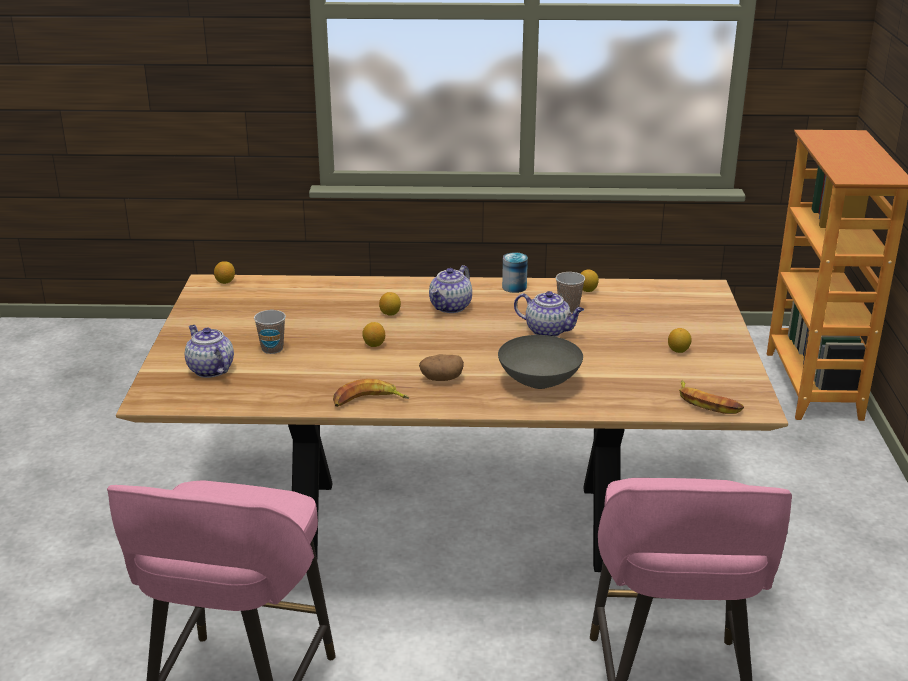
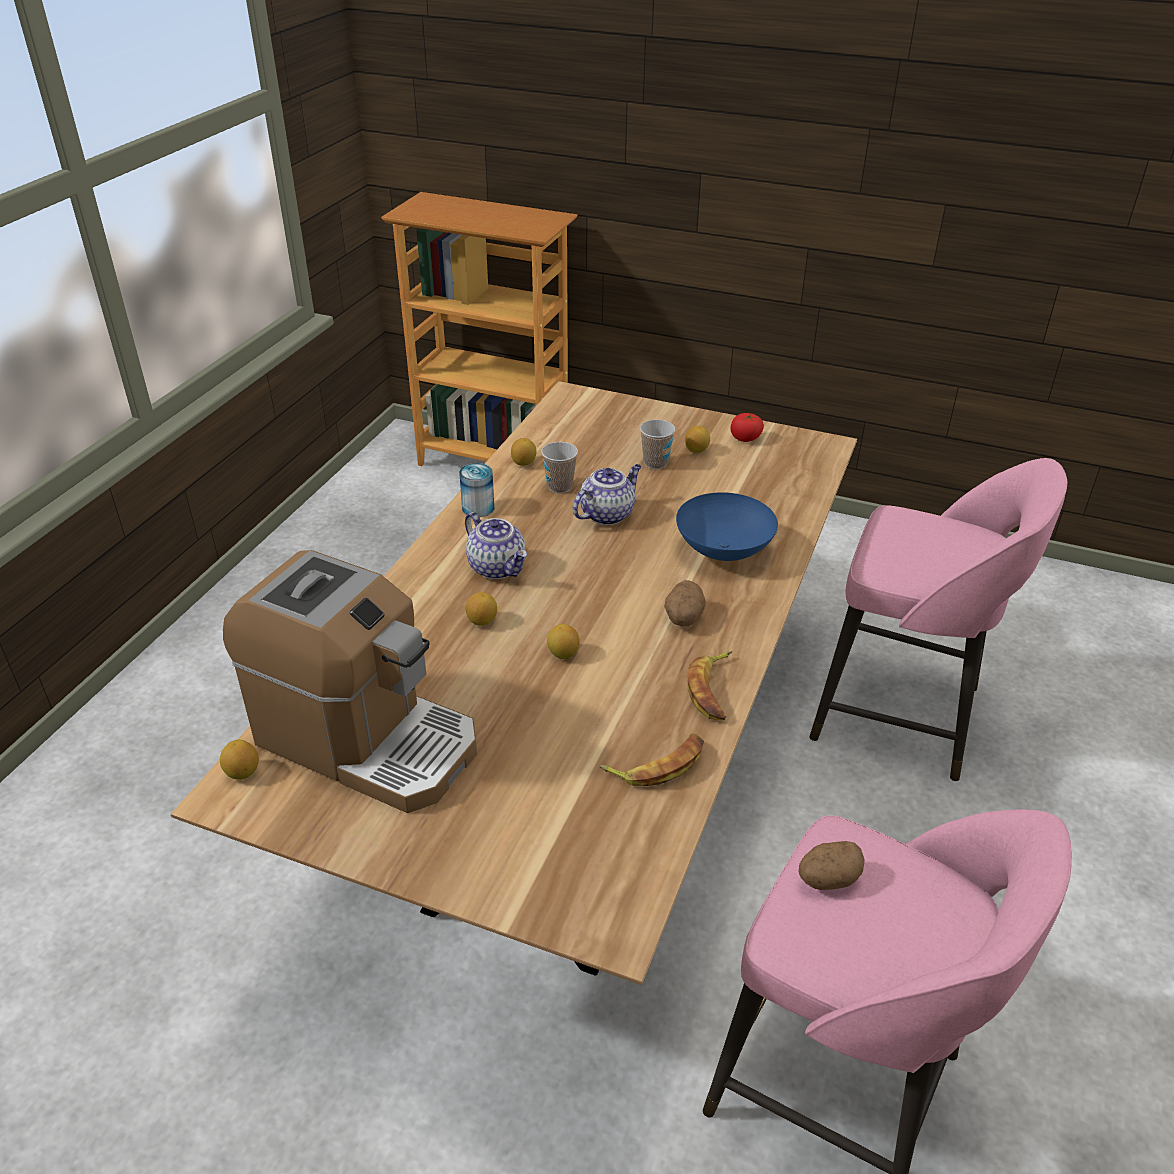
camera: 70 degrees left, 10 degrees up
(210, 369) = (548, 837): teapot -> none
(243, 496) = (827, 879): none -> potato
(264, 305) = (367, 740): none -> coffee machine
(272, 349) = (519, 755): cup -> cup (655, 463)
(539, 382) = (722, 550): grey bowl -> blue bowl
(707, 403) = (808, 466): banana -> banana (657, 765)
(722, 369) = (745, 438): none -> tomato

